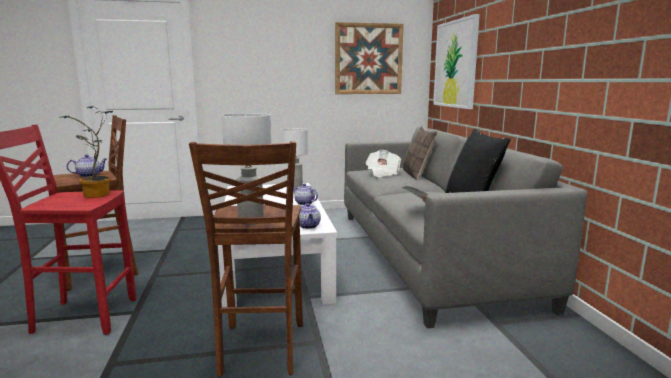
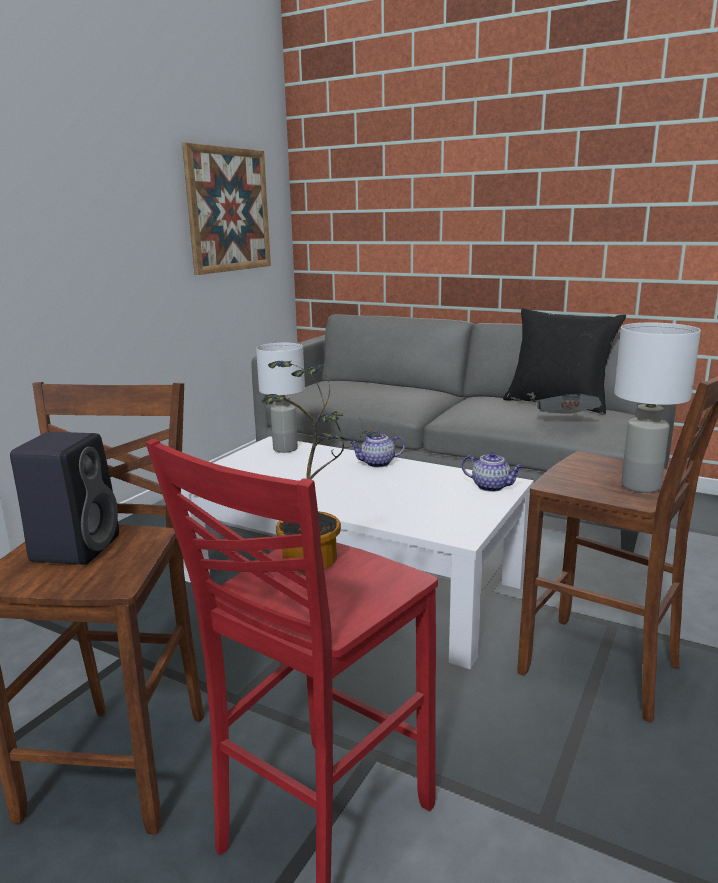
camera: 50 degrees left, 5 degrees up
(89, 175) = (76, 547): teapot -> black speaker
(382, 173) = (365, 393): newspaper -> none
(417, 175) = (393, 384): pillow -> none
(455, 64) = (373, 219): picture -> none

